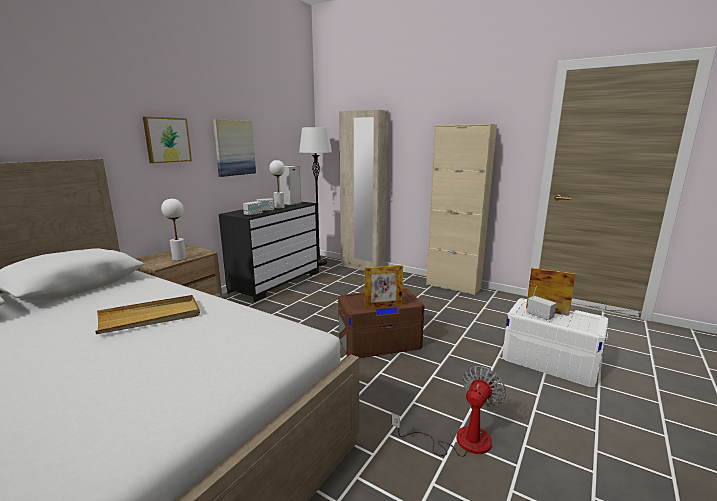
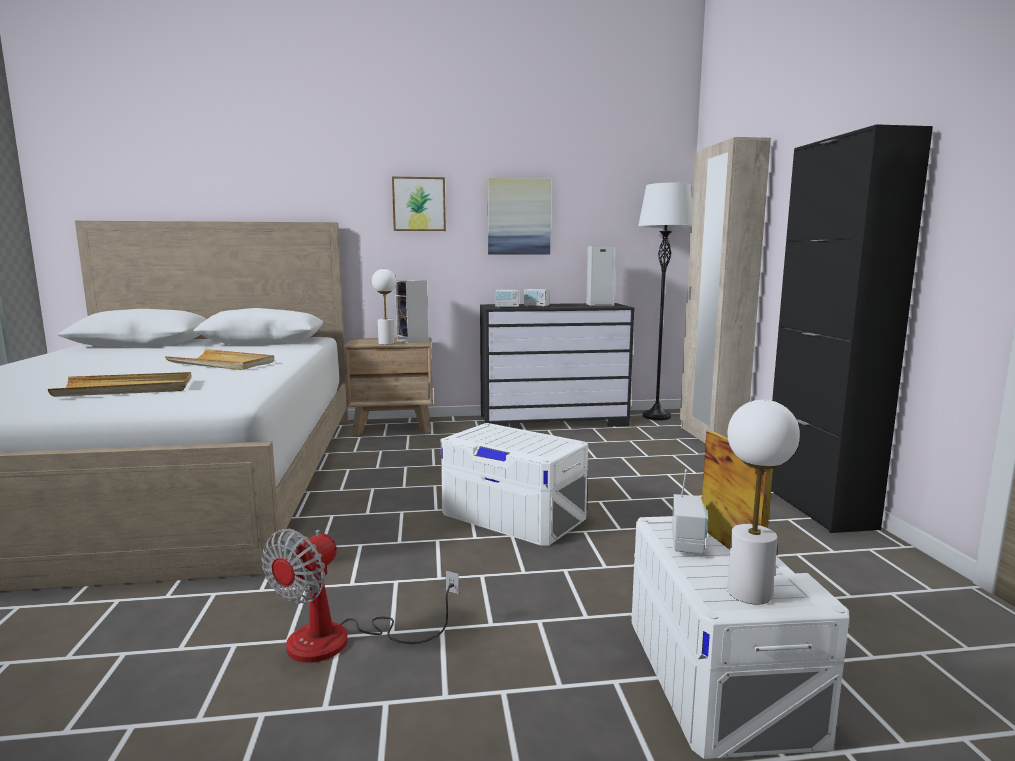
camera: 50 degrees right, 5 degrees down
(185, 371) = (127, 389): none -> beige tray
(191, 251) = (413, 341): none -> speaker
(279, 207) = (564, 306): white table lamp -> white table lamp (749, 592)
(379, 342) = (513, 515): brown storage box -> white storage box
(383, 306) = (495, 446): picture frame -> none
(453, 286) = (817, 507): beige cabinet -> black cabinet
(460, 441) = (341, 640): fan -> fan turned 120 degrees clockwise

